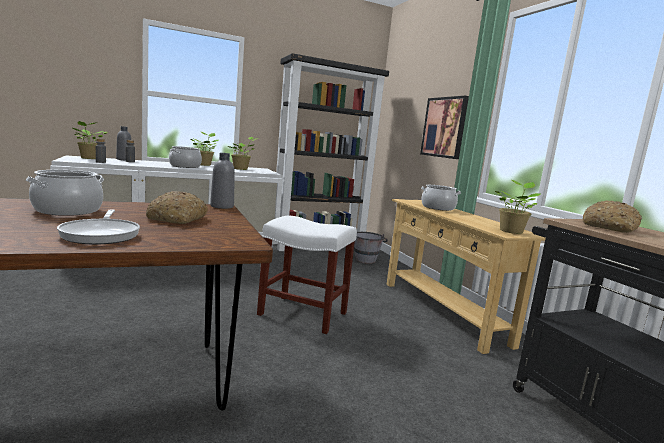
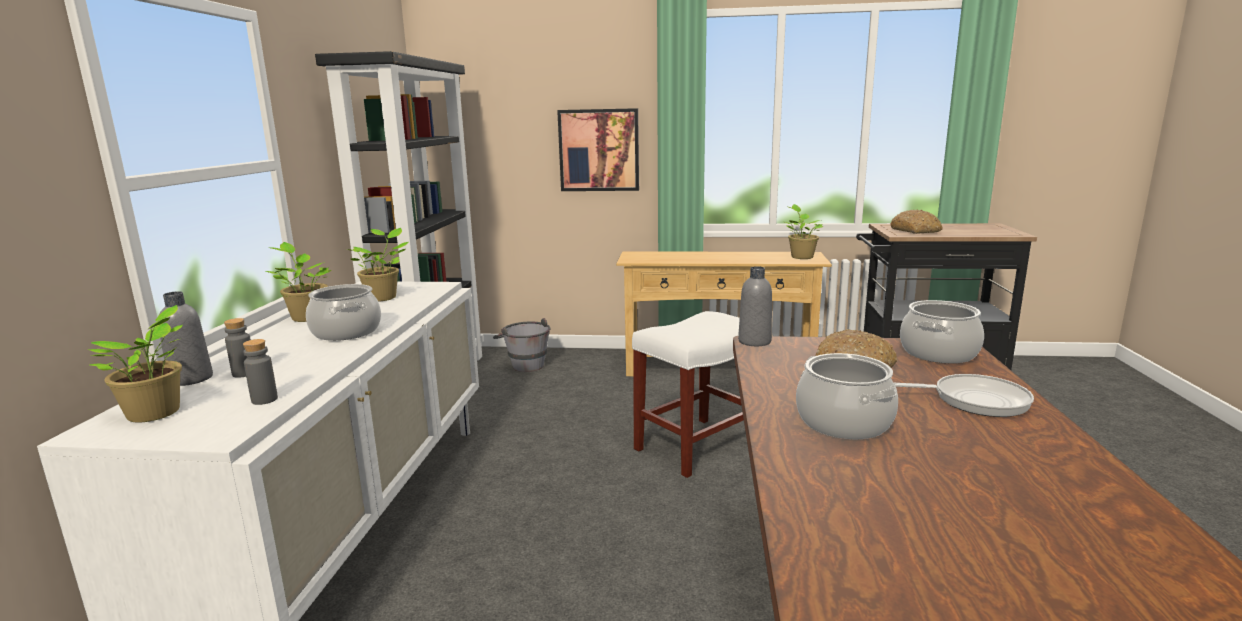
camera: 60 degrees left, 5 degrees up
(438, 208) = (681, 256): cooking pot -> cooking pot (939, 353)

